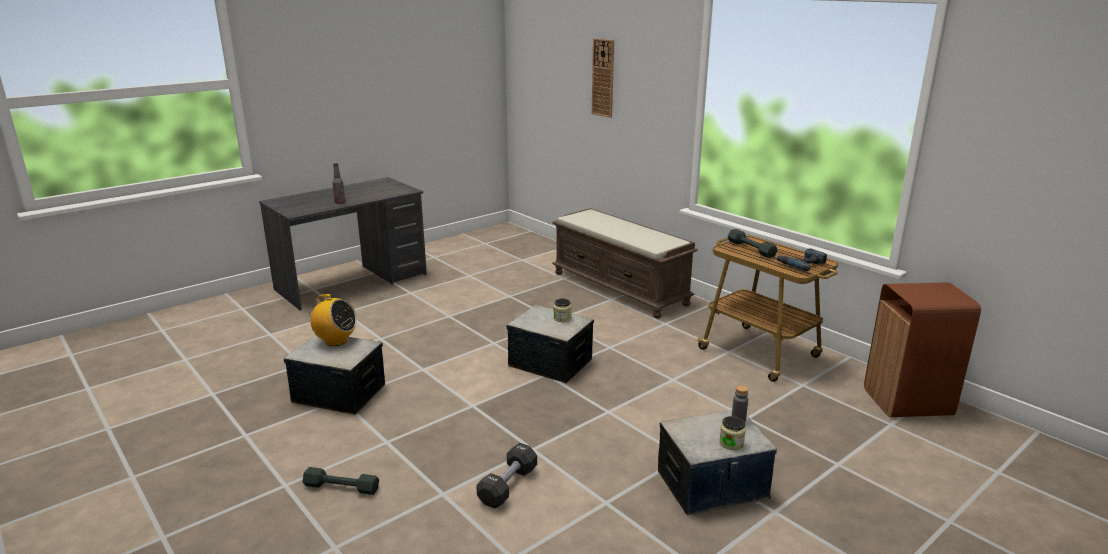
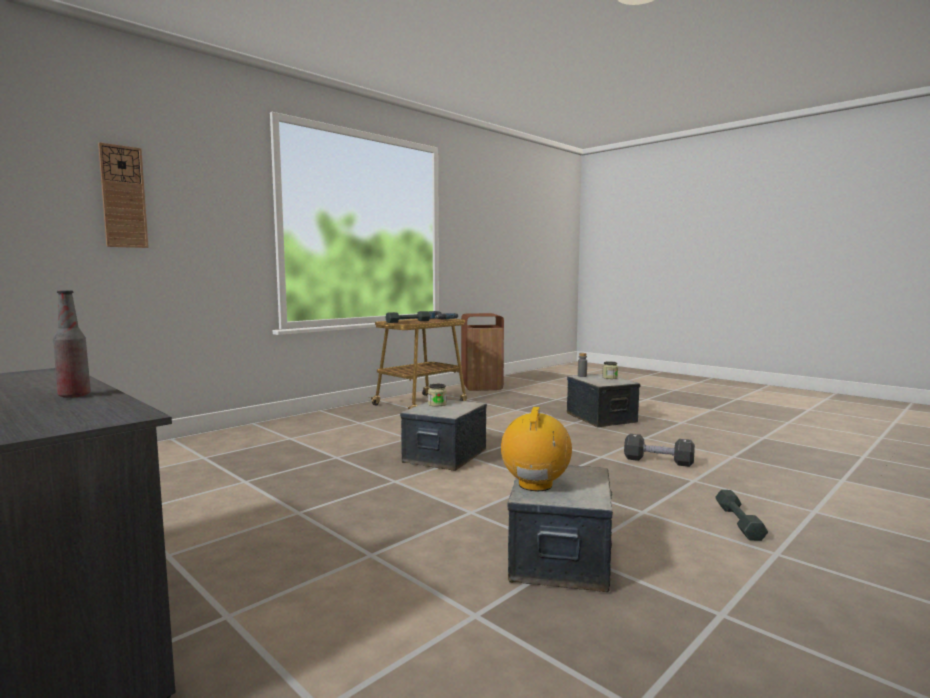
camera: 95 degrees left, 15 degrees down
(620, 288) = (261, 435): brown bench -> none

